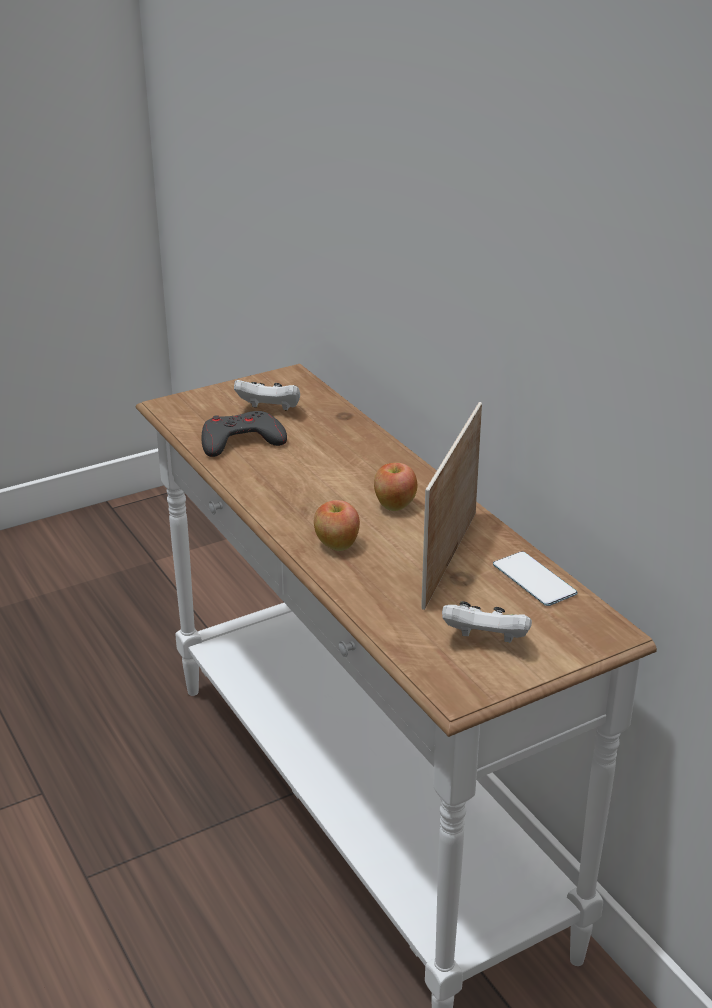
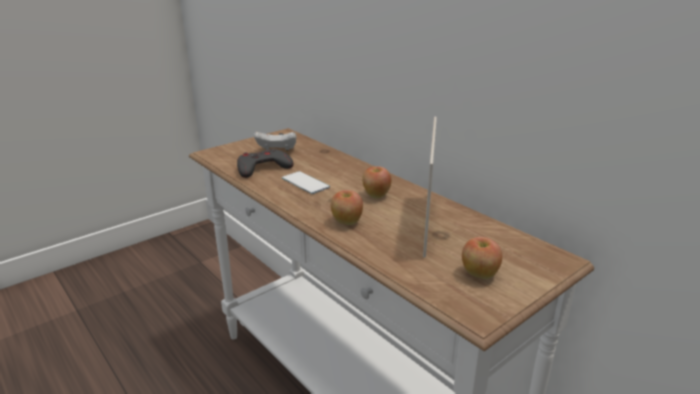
camera: 10 degrees left, 5 degrees down
(486, 641) = (479, 274): white game controller -> apple
(534, 579) = (489, 231): phone -> phone (305, 183)

